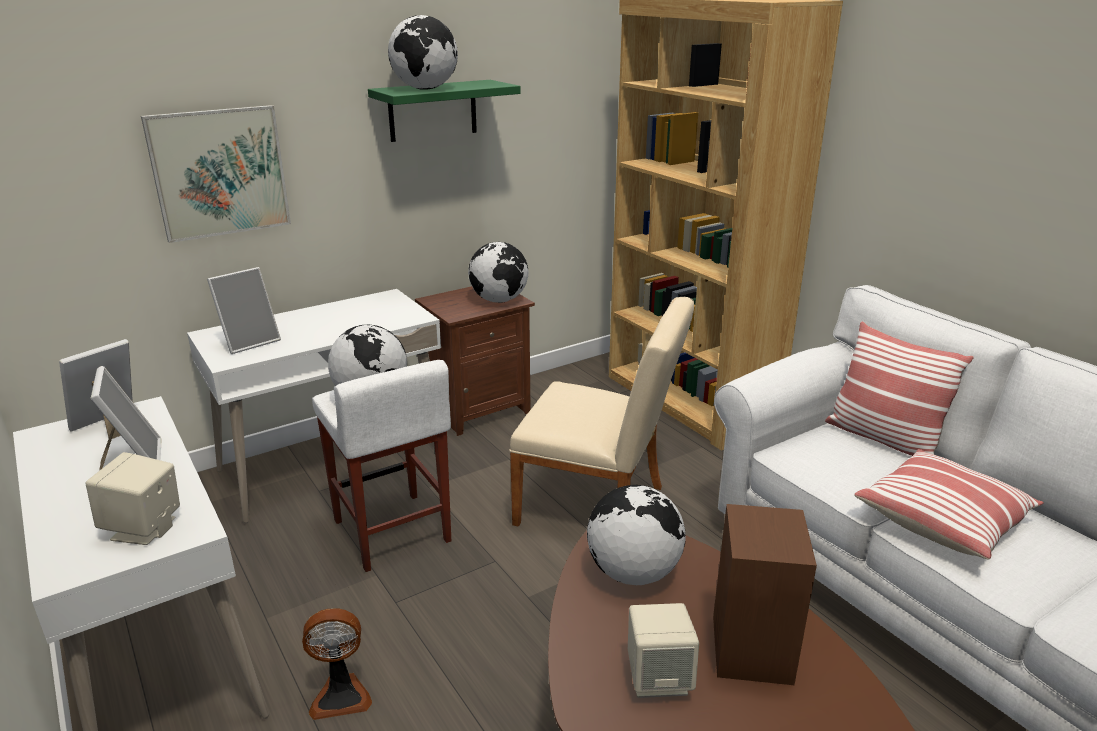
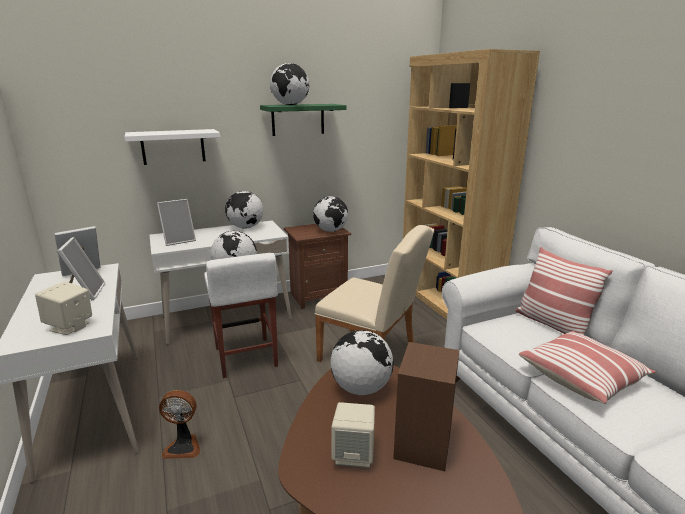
camera: 10 degrees right, 5 degrees down
(220, 172) = (173, 146): picture -> white shelf
(357, 307) = (245, 227): none -> globe

